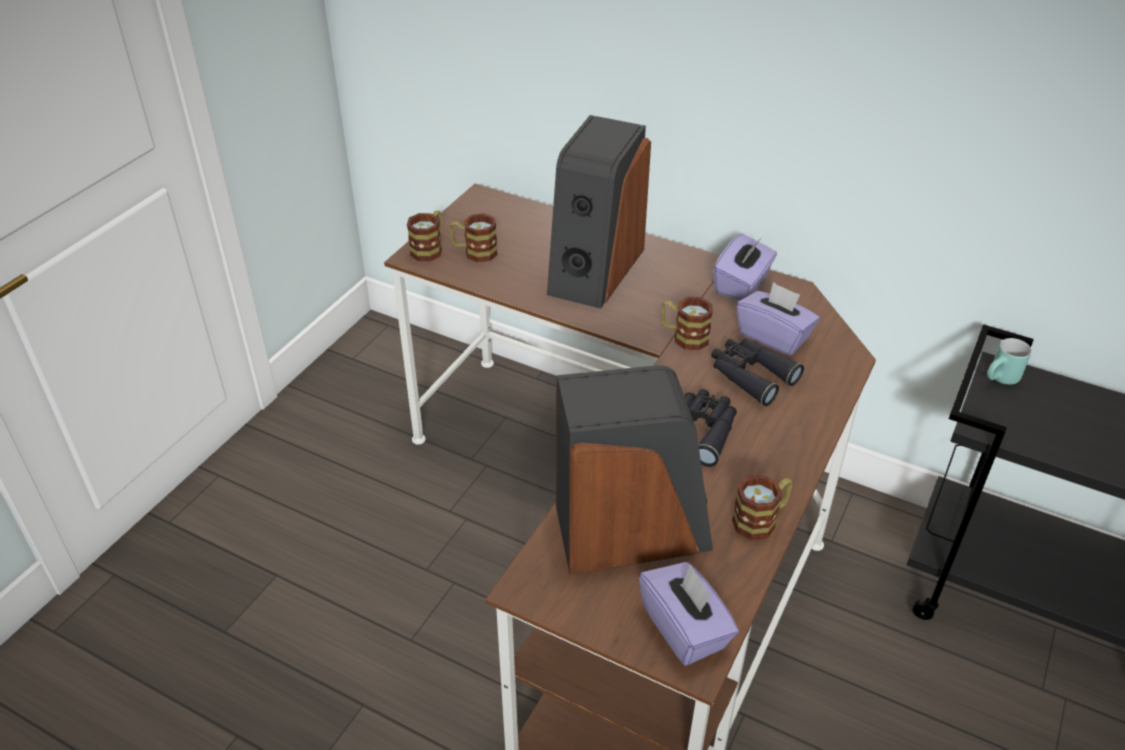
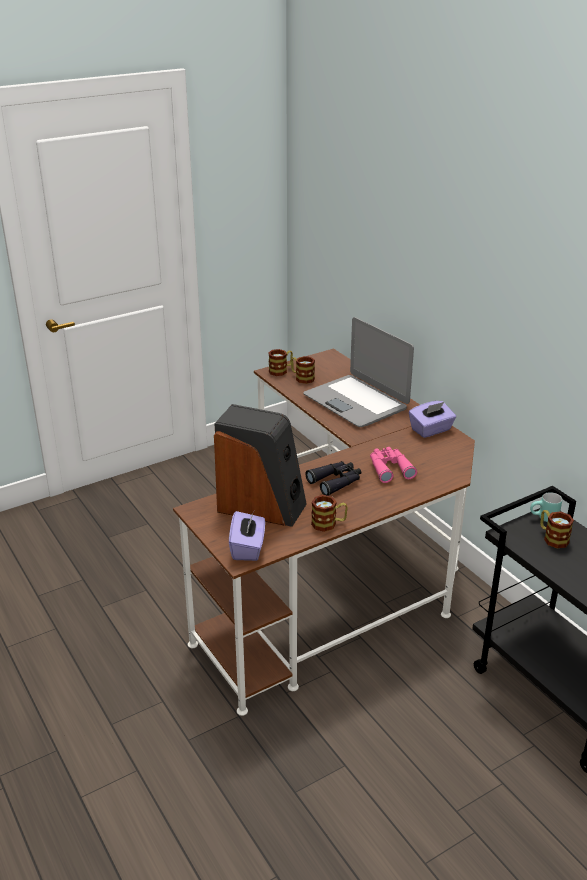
camera: 30 degrees right, 10 degrees down
(594, 270) = (356, 402): speaker -> laptop
(684, 336) = (372, 442): mug -> mug (552, 538)
(750, 376) = (389, 468): black binoculars -> pink binoculars
(774, 336) = (422, 456): purple tissue box -> none

